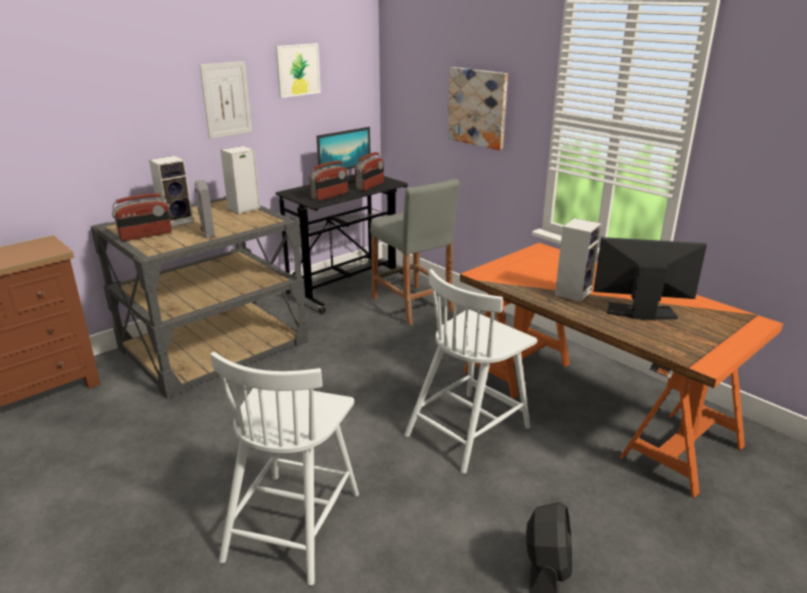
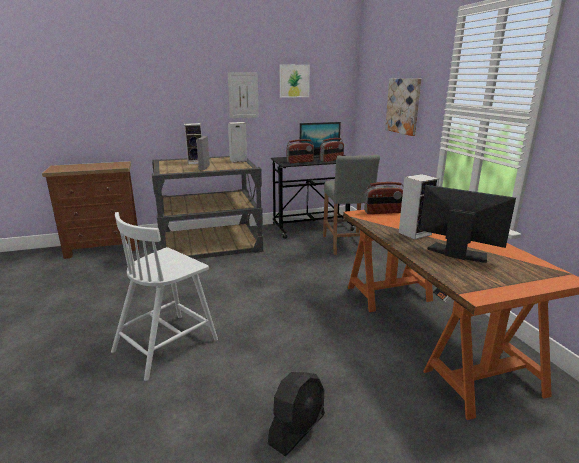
camera: 25 degrees right, 5 degrees down
(146, 235) = (171, 166): radio -> radio (383, 212)
(468, 430) = (321, 323): white chair -> none

